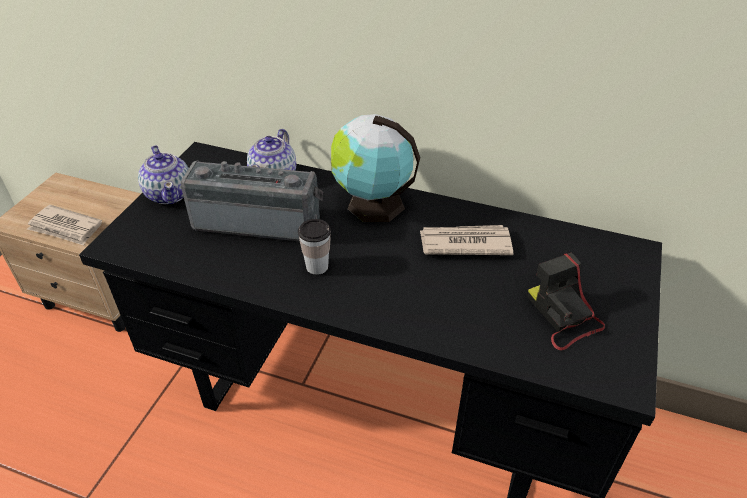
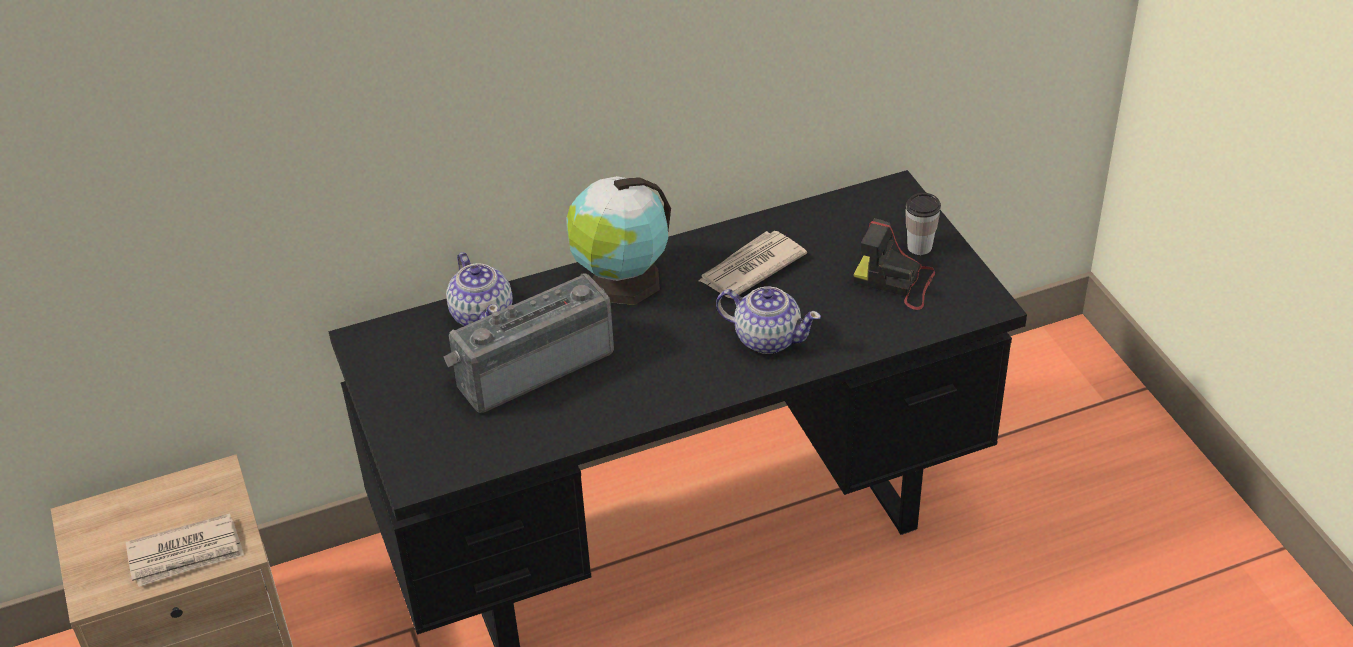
camera: 40 degrees left, 0 degrees up
(170, 193) = (394, 398): teapot -> teapot (767, 338)
(317, 267) = (648, 370): cup -> cup (919, 247)

